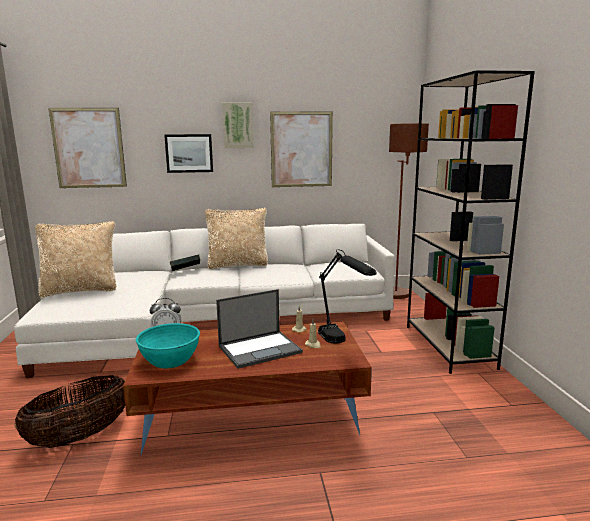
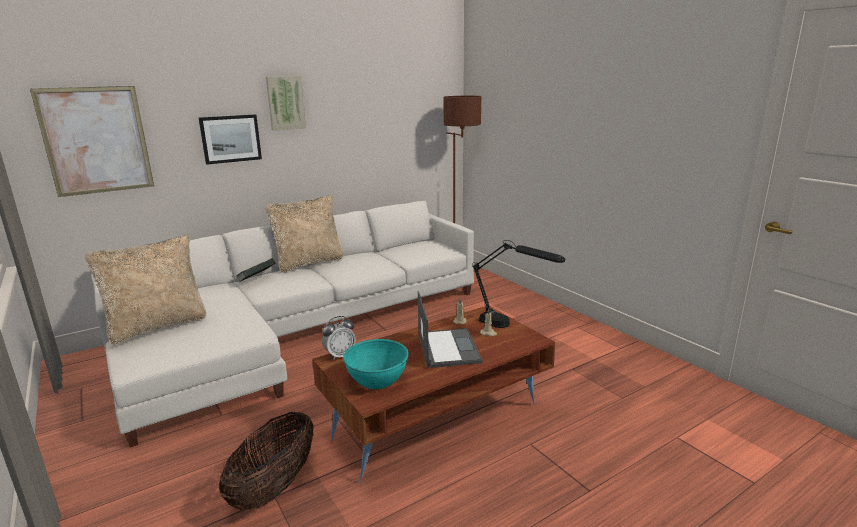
camera: 25 degrees left, 5 degrees up
(260, 349) = (448, 348): laptop -> laptop turned 45 degrees counterclockwise
(301, 149) = (355, 126): picture -> none
(449, 346) = (539, 309): beige bookcase -> none

